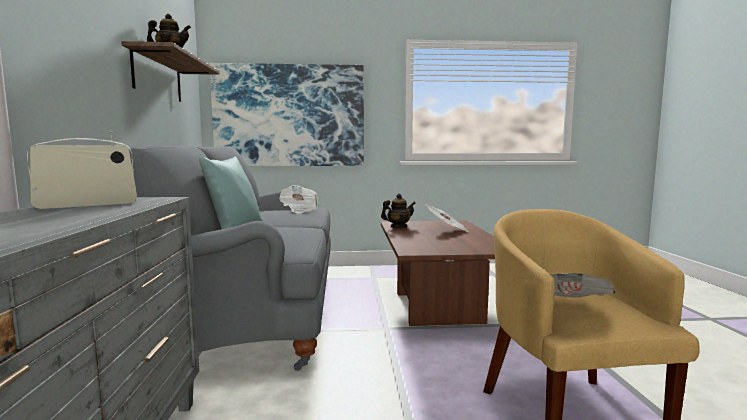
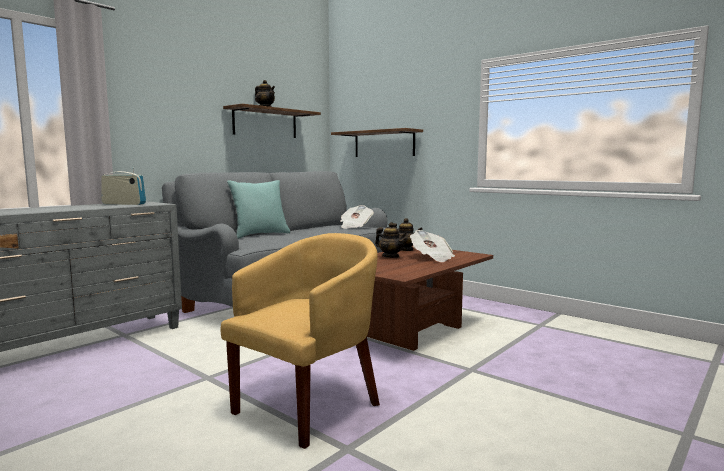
camera: 45 degrees right, 0 degrees up
(289, 116) = (384, 144): picture -> shelf
(416, 235) = (390, 257): none -> teapot
(565, 309) = (265, 306): newspaper -> none

